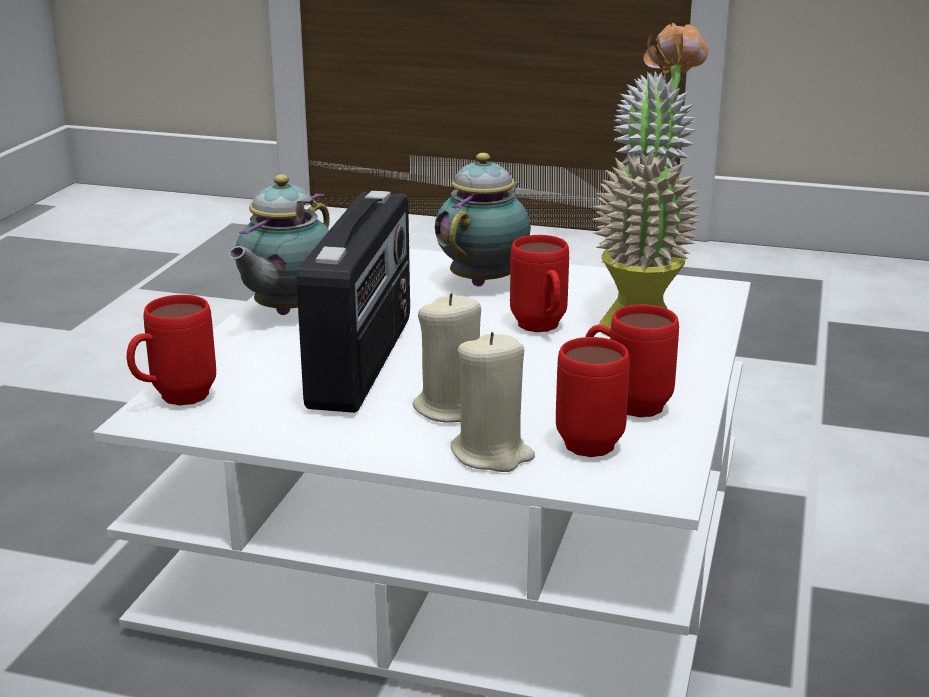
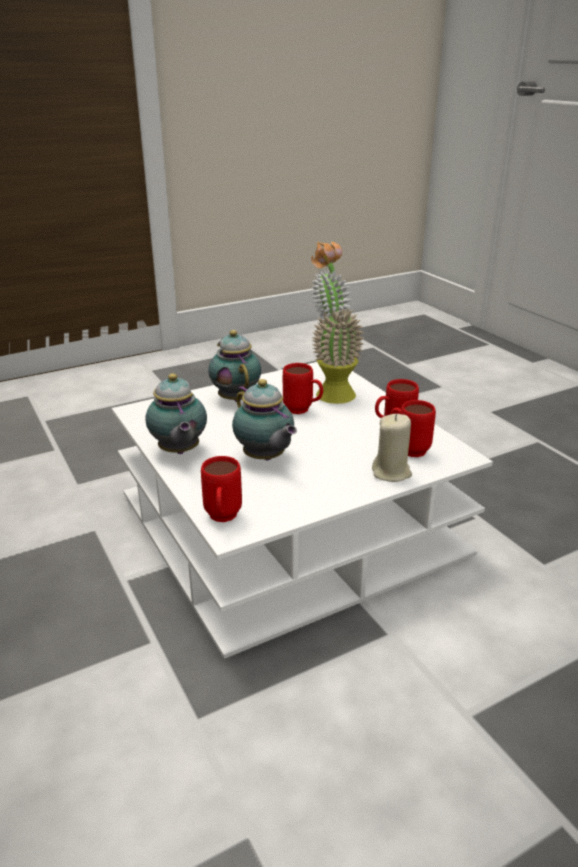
camera: 45 degrees left, 5 degrees up
(364, 361) = (265, 458): radio -> teapot
(452, 409) = (341, 461): beige candle -> none

